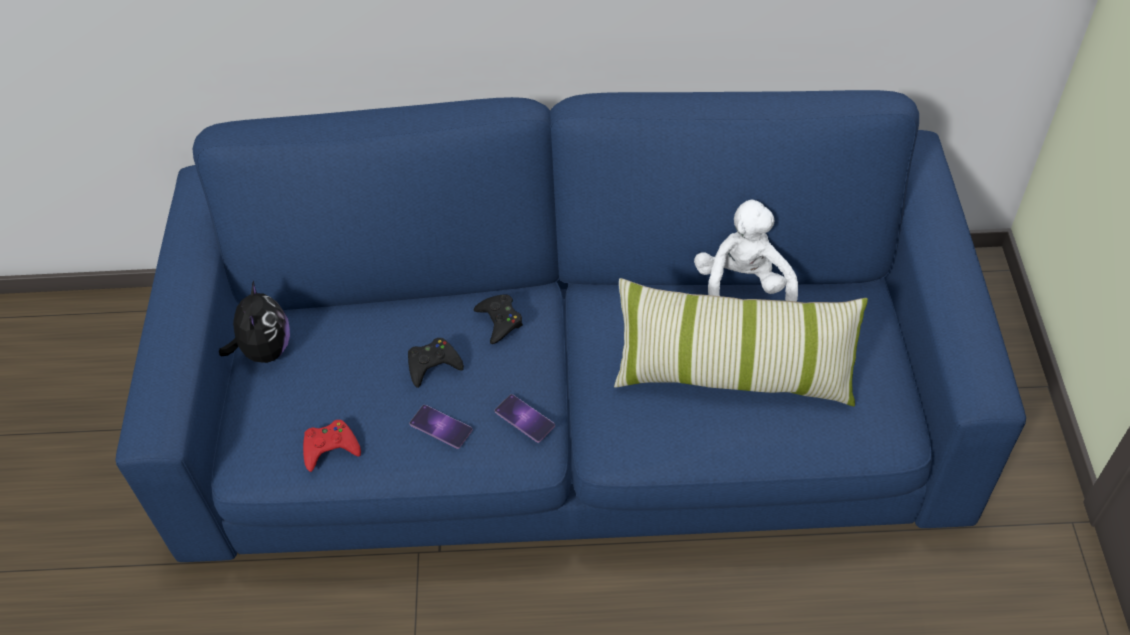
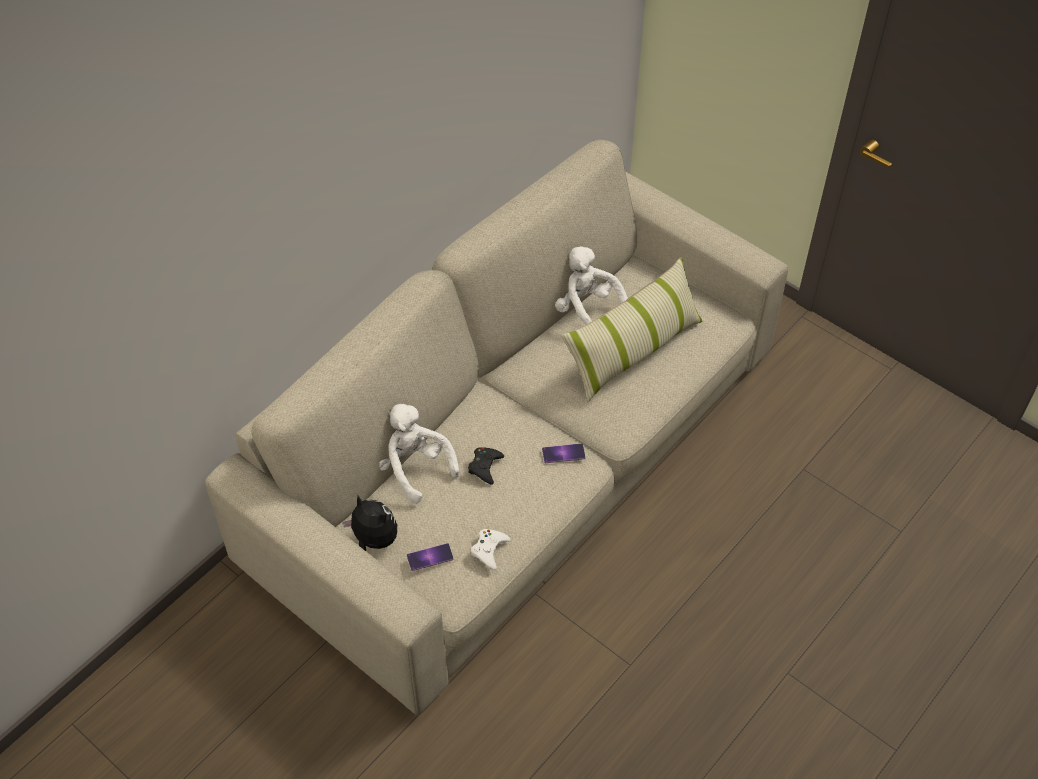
camera: 50 degrees left, 0 degrees up
(330, 448) = (489, 550): red game controller -> white game controller
(378, 311) = (413, 467): none -> white plush toy
(441, 427) = (530, 491): phone -> phone (430, 557)
(499, 321) = (484, 419): black game controller -> none
(570, 406) = (518, 455): blue sofa -> beige sofa

